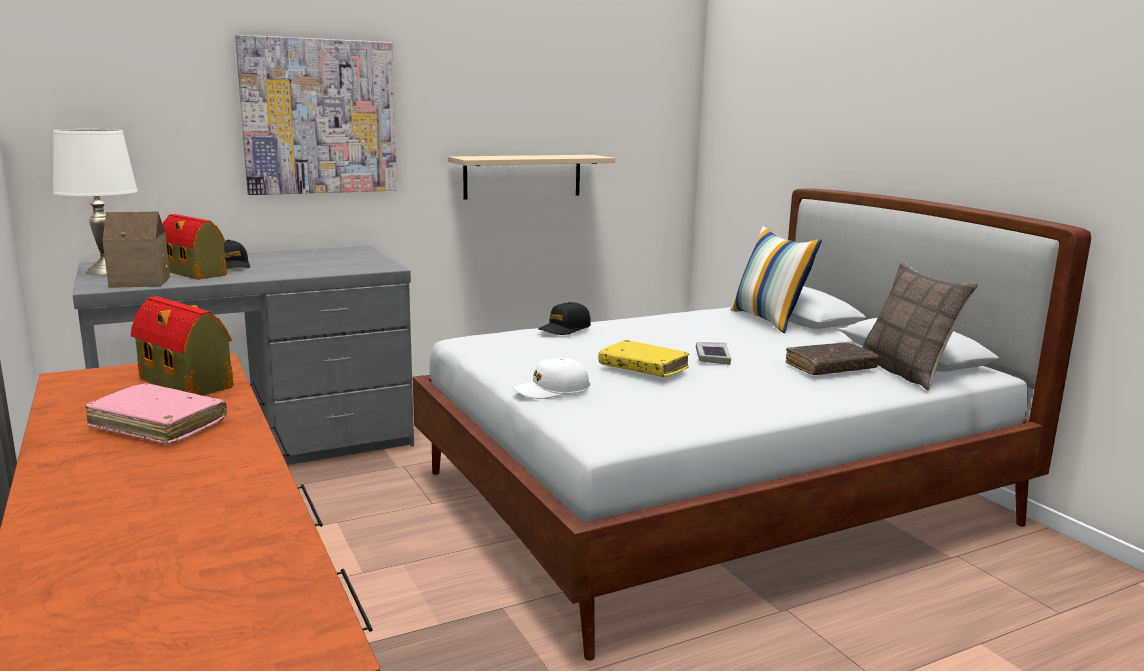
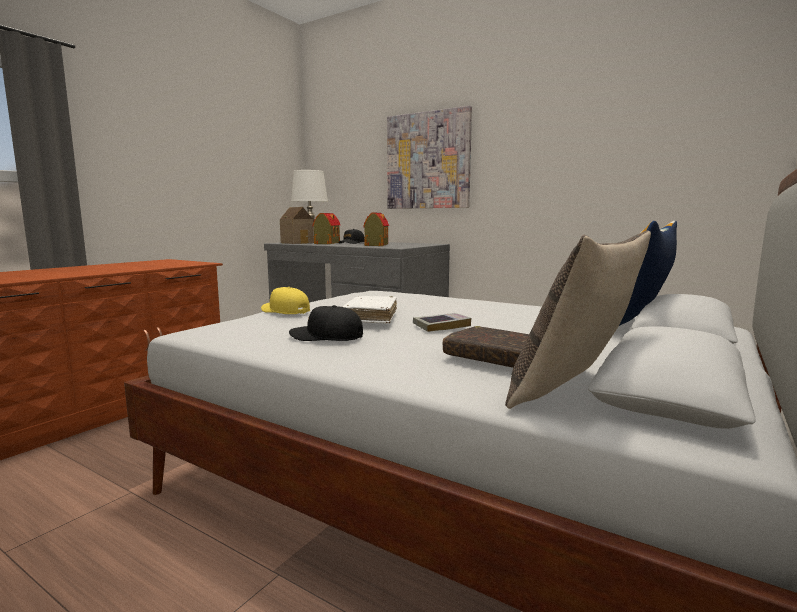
camera: 60 degrees right, 5 degrees down
(158, 425) = (97, 269): pink book -> none
(187, 383) = (163, 265): toy house -> toy house (376, 245)
(523, 176) = (568, 198): beige shelf -> none
(552, 390) = (285, 311): white cap -> yellow cap
(565, 329) = (433, 296): black cap -> black cap (326, 337)
(643, 368) = (370, 317): yellow book -> white book

